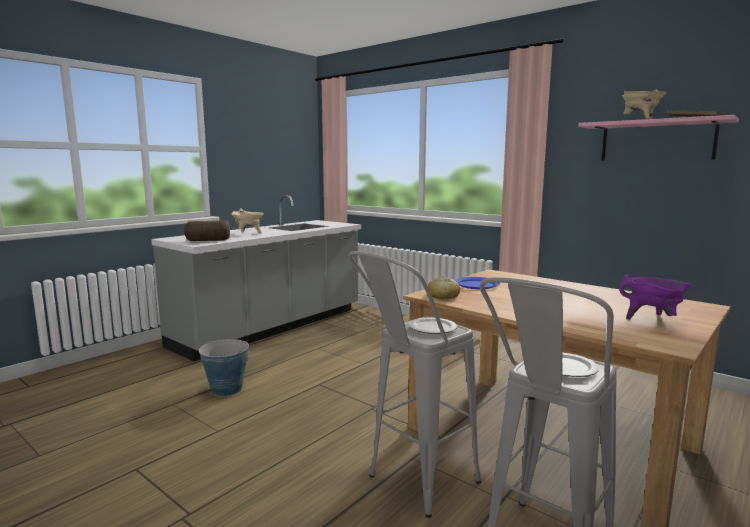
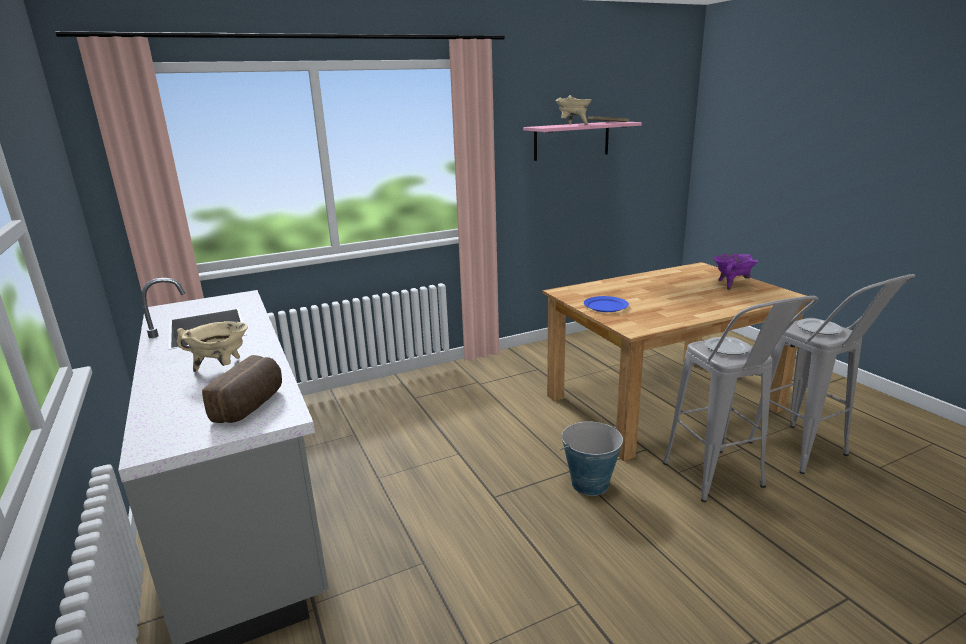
camera: 65 degrees left, 10 degrees up
(226, 389) = (456, 584): bucket -> bucket (589, 484)
(443, 296) = (640, 324): bread -> none

